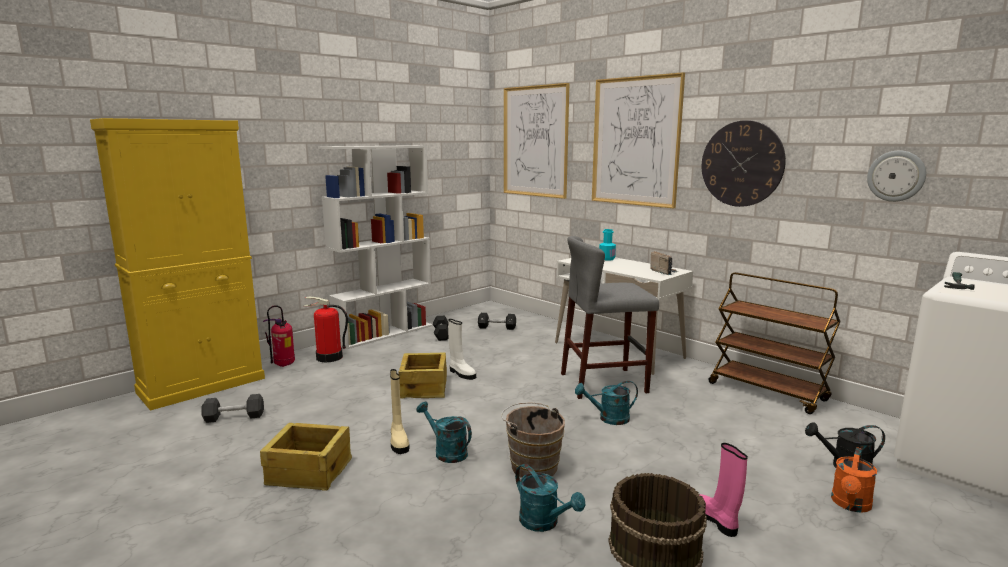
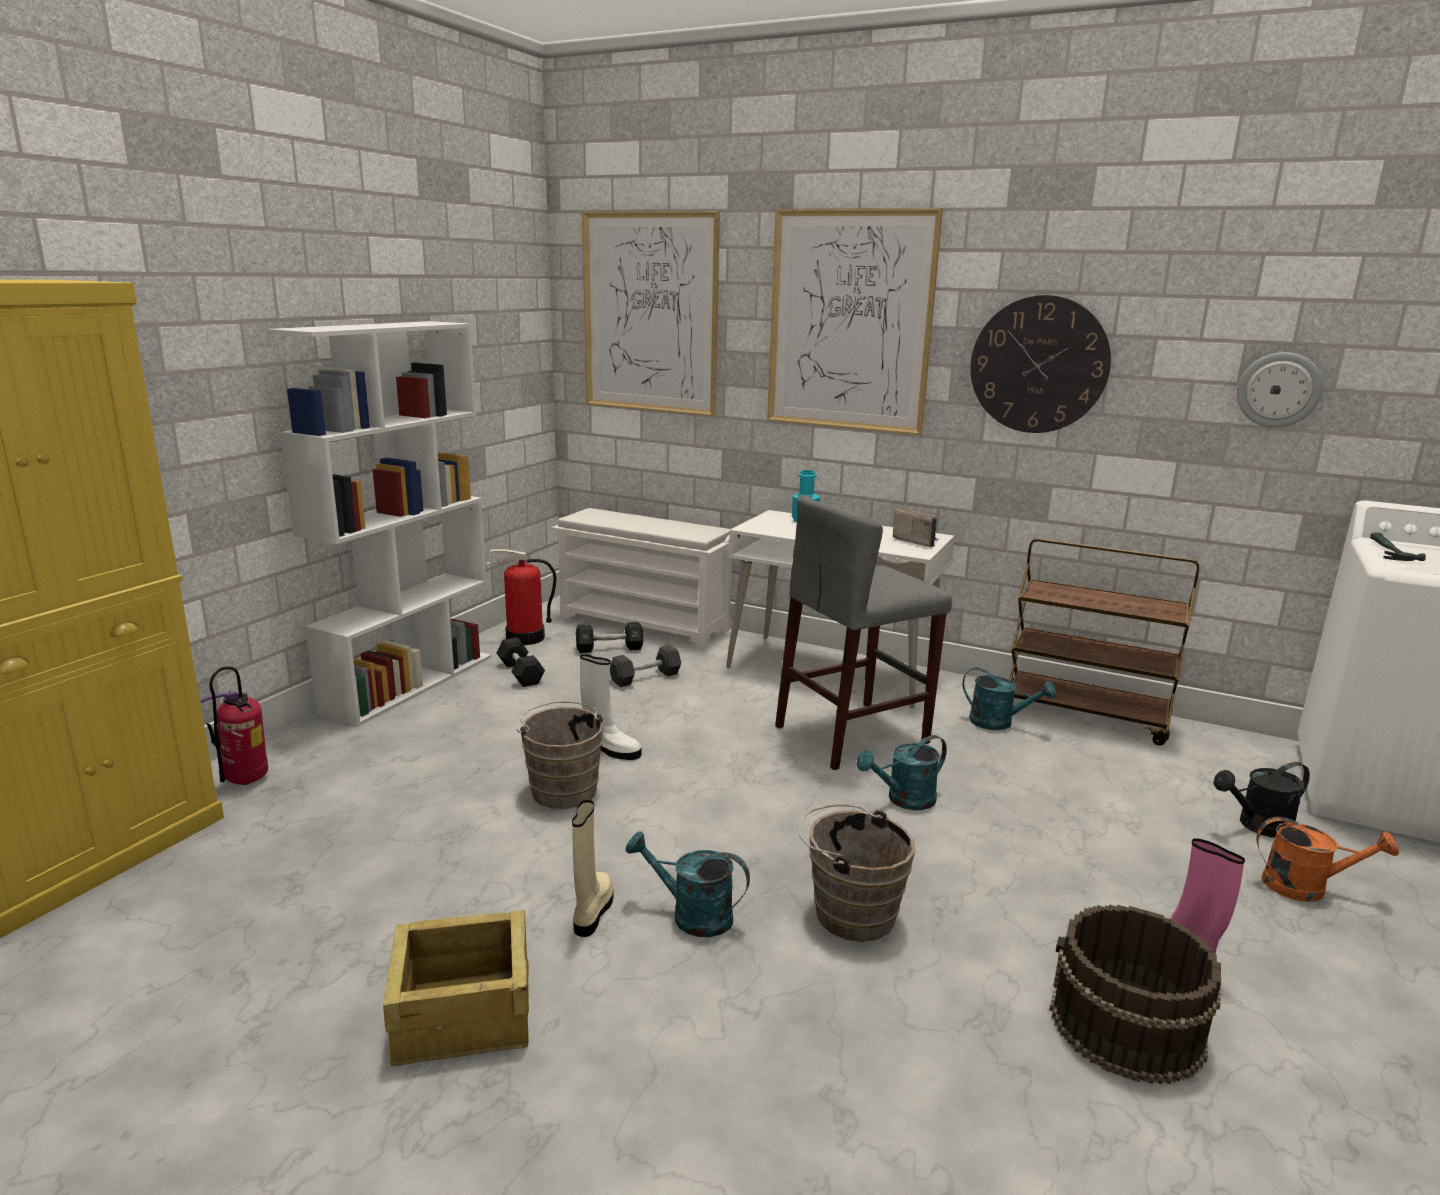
camera: 20 degrees left, 5 degrees up
(234, 417) = (216, 920): black dumbbell -> black dumbbell (645, 677)
(329, 357) = (332, 750): fire extinguisher -> fire extinguisher (525, 638)
(398, 441) = (592, 911): beige boot -> beige boot turned 135 degrees counterclockwise
(424, 387) = (563, 788): crate -> brown bucket
(526, 318) = (646, 624): none -> white shoe rack
(544, 523) = (943, 1020): turquoise watering can -> turquoise watering can (999, 723)
(850, 505) = (1306, 887): orange watering can -> orange watering can turned 90 degrees counterclockwise

